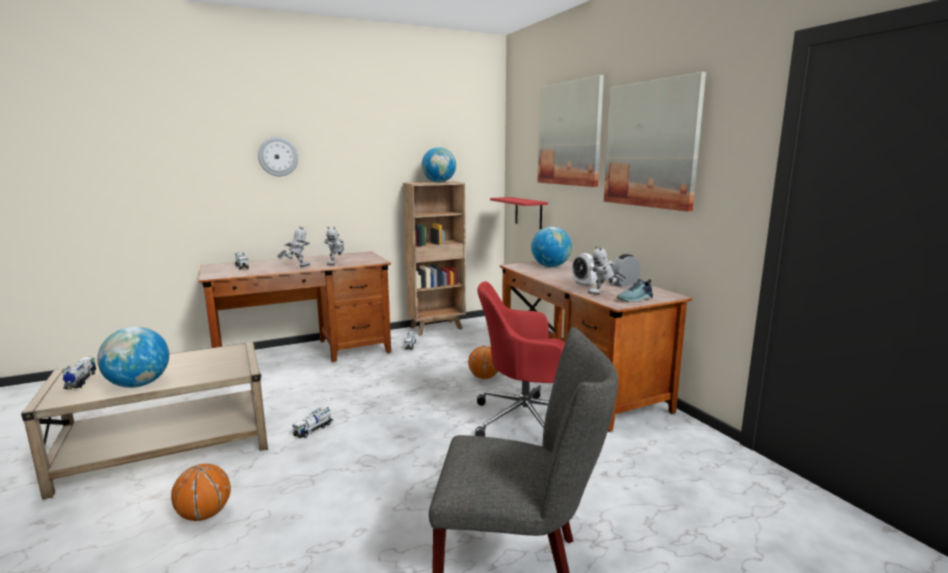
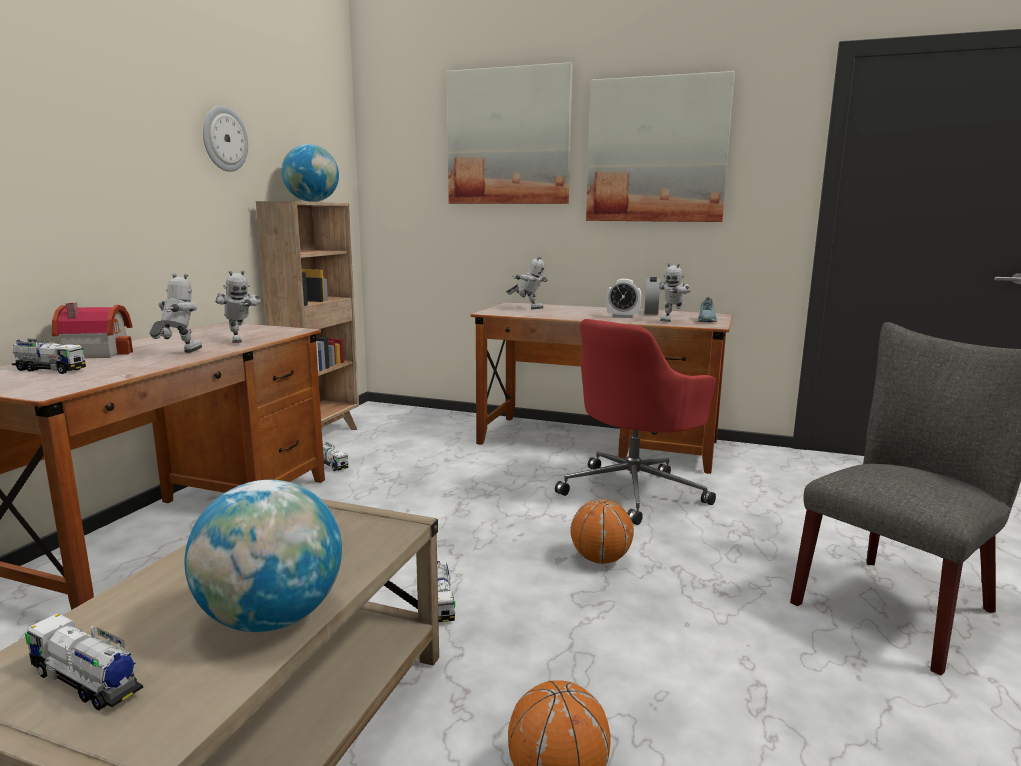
camera: 45 degrees left, 0 degrees up
(278, 157) = (59, 132): wall clock -> wall clock (224, 139)
(278, 261) = (97, 353): none -> toy house
(484, 377) = (504, 469): basketball -> basketball (600, 559)
(528, 212) = (423, 248): red shelf -> none
(550, 266) = (528, 308): globe -> toy robot

